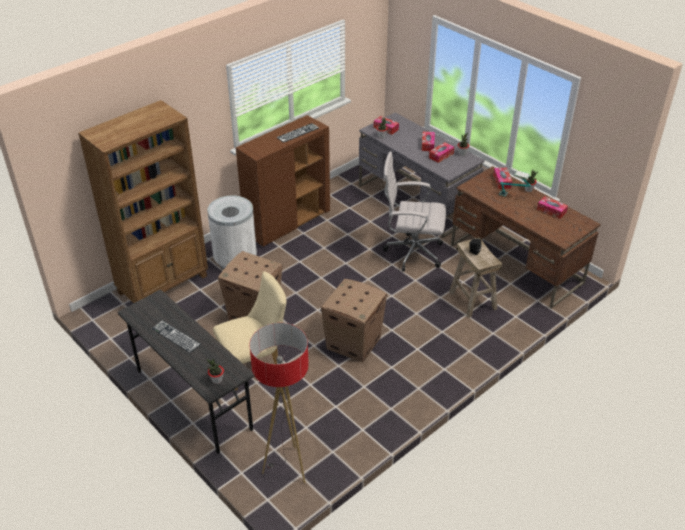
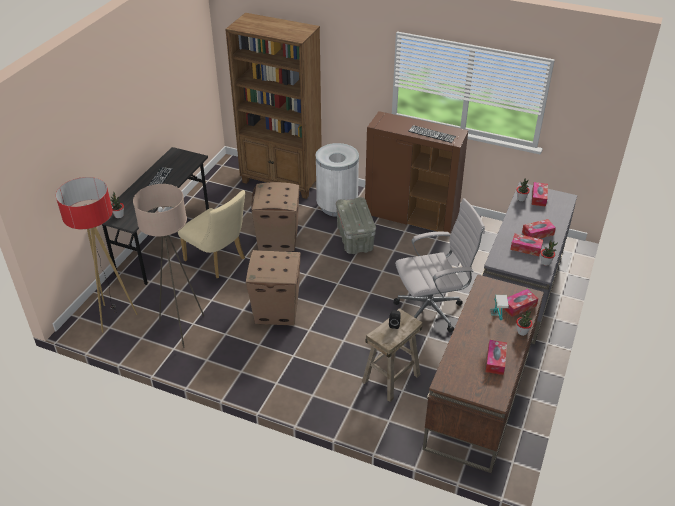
camera: 65 degrees right, 0 degrees up
(291, 264) = (355, 239): none -> grey storage box
(337, 416) = (182, 328): none -> beige floor lamp
(411, 253) = (432, 310): white office chair -> white office chair turned 90 degrees clockwise

